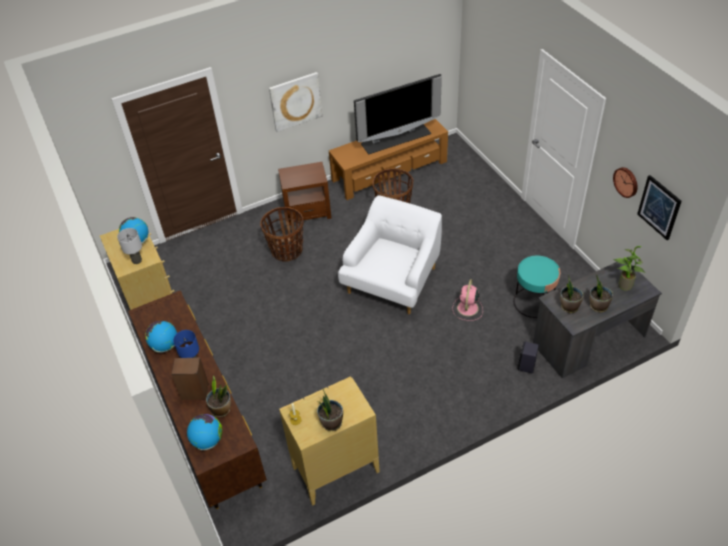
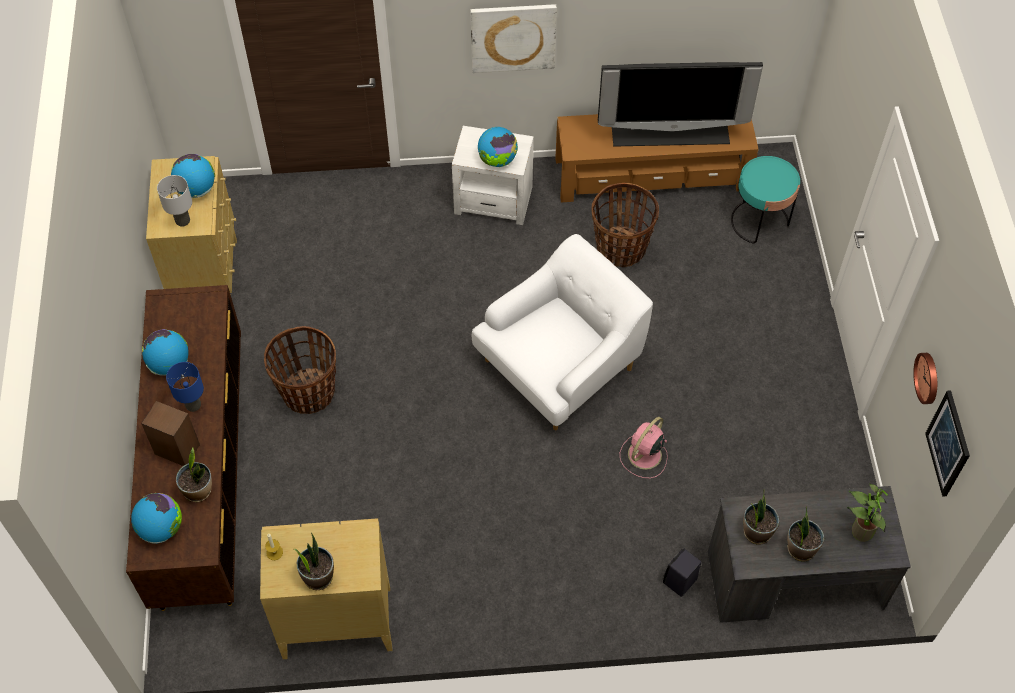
camera: 20 degrees right, 10 degrees up
(286, 251) = (432, 256): basket -> basket (308, 393)
(308, 179) = (497, 160): none -> globe
(308, 211) = (494, 201): brown side table -> white side table
(533, 302) = (747, 485): turquoise side table -> turquoise side table (759, 221)

